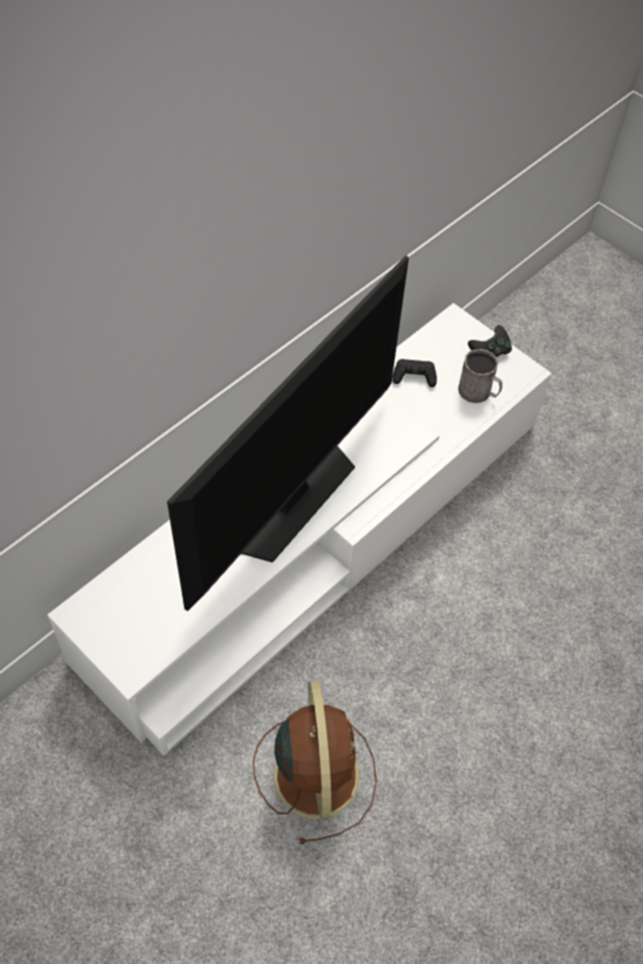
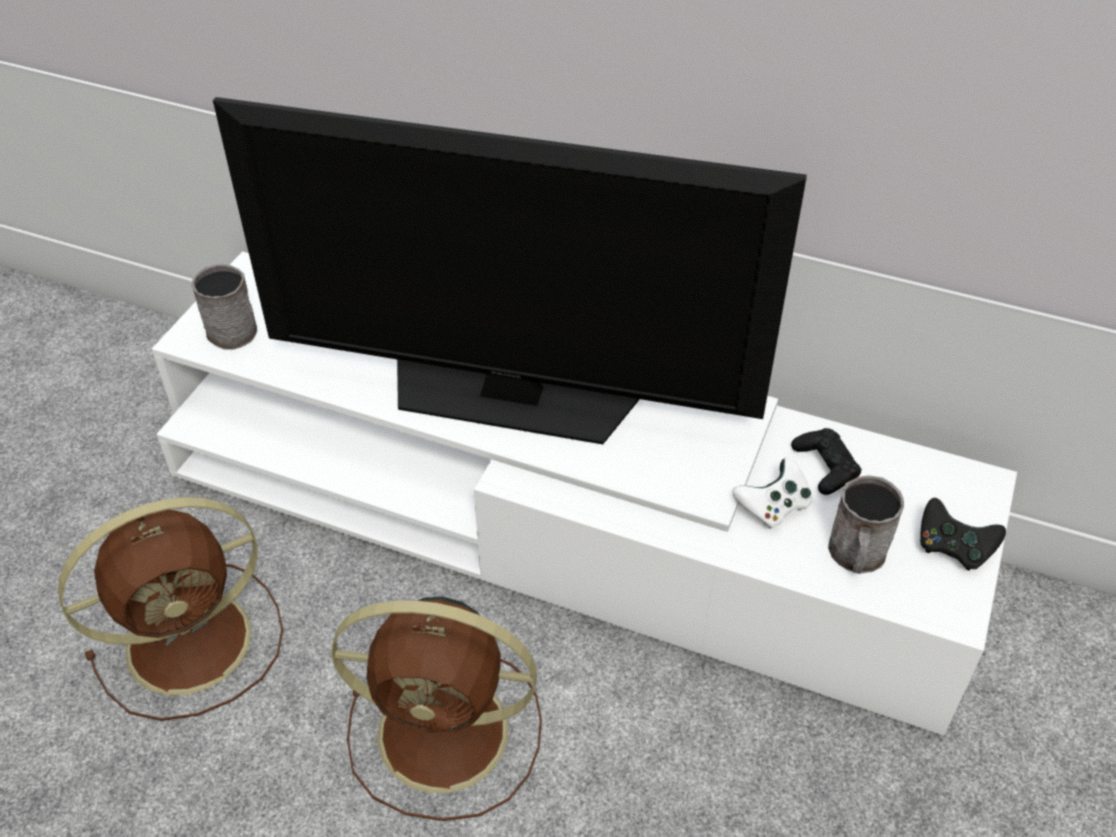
camera: 70 degrees right, 10 degrees down
(134, 644) = (227, 329): none -> grey mug
(431, 412) = (773, 507): none -> white game controller
(443, 646) = (449, 733): none -> brown fan

